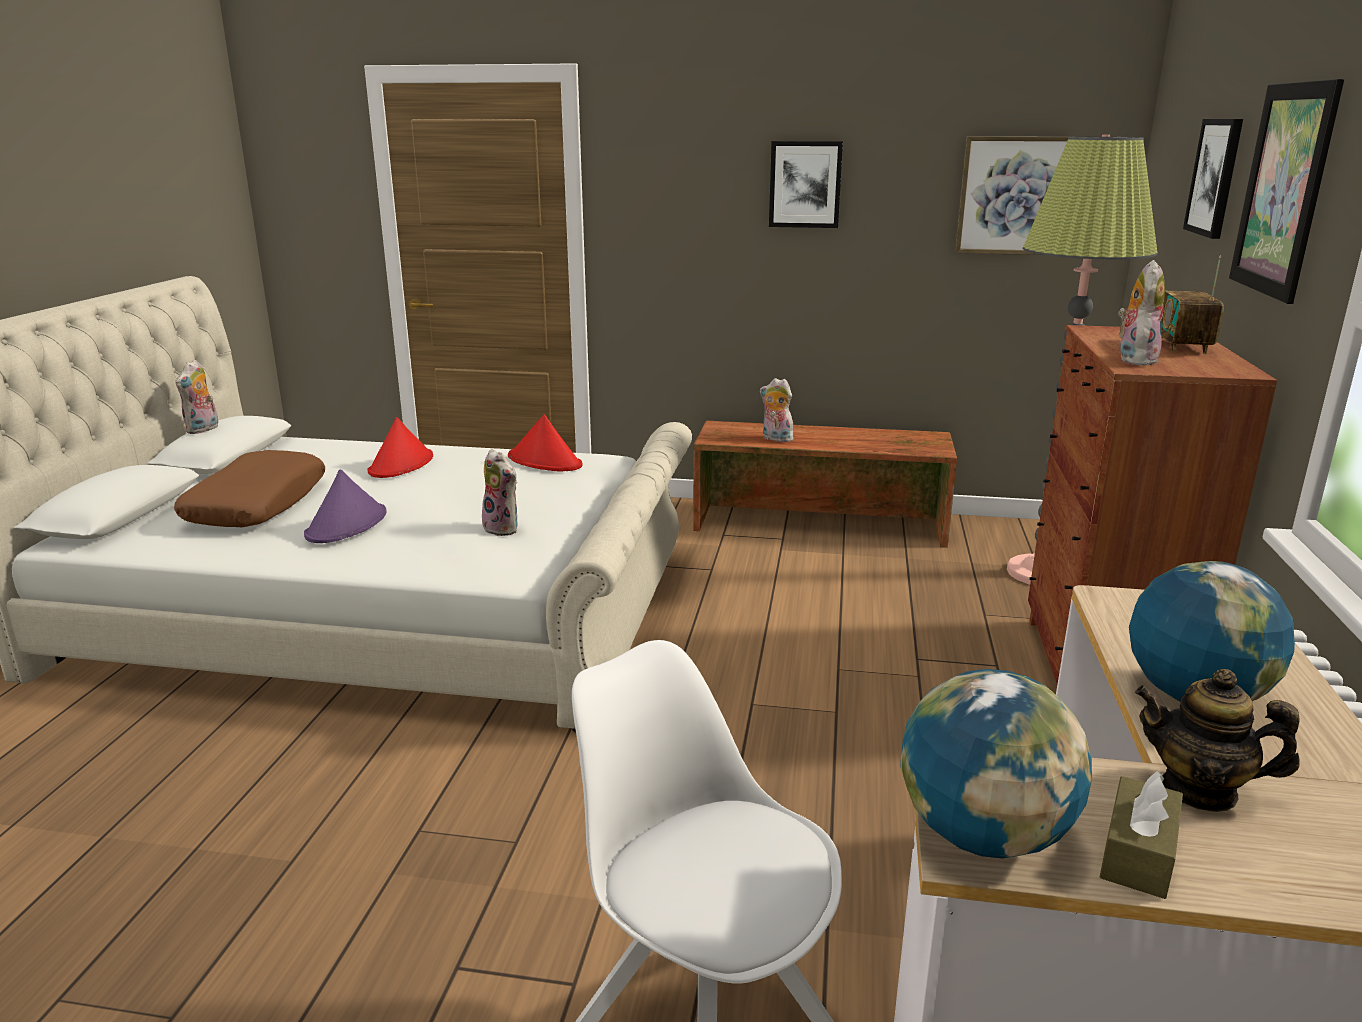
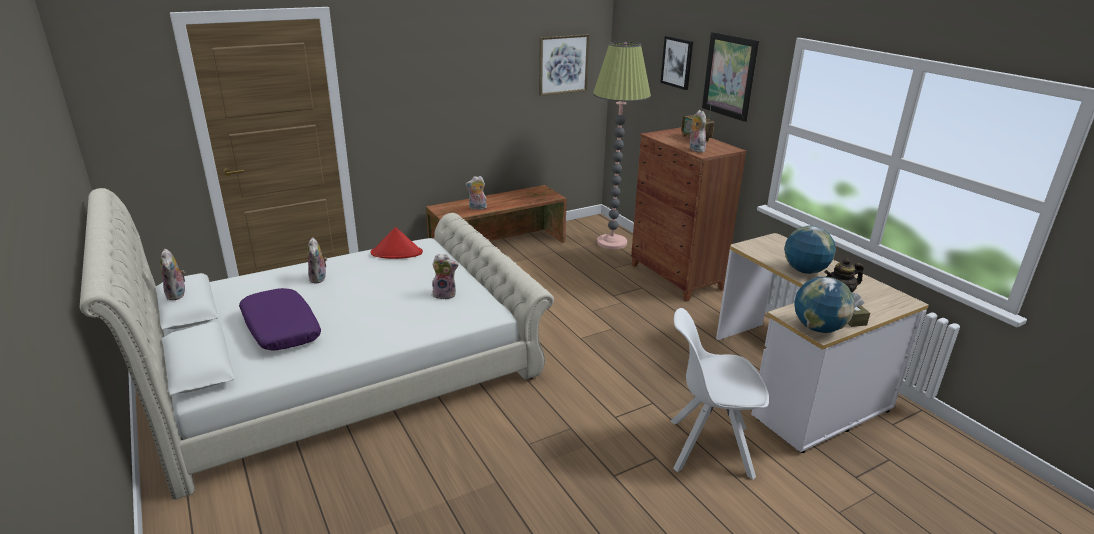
camera: 40 degrees left, 5 degrees up
(256, 505) = (280, 328): brown pillow -> purple pillow
(347, 525) = (363, 320): purple hat -> none
(401, 465) = (319, 279): red hat -> plush toy
(805, 184) = (466, 68): picture -> none

